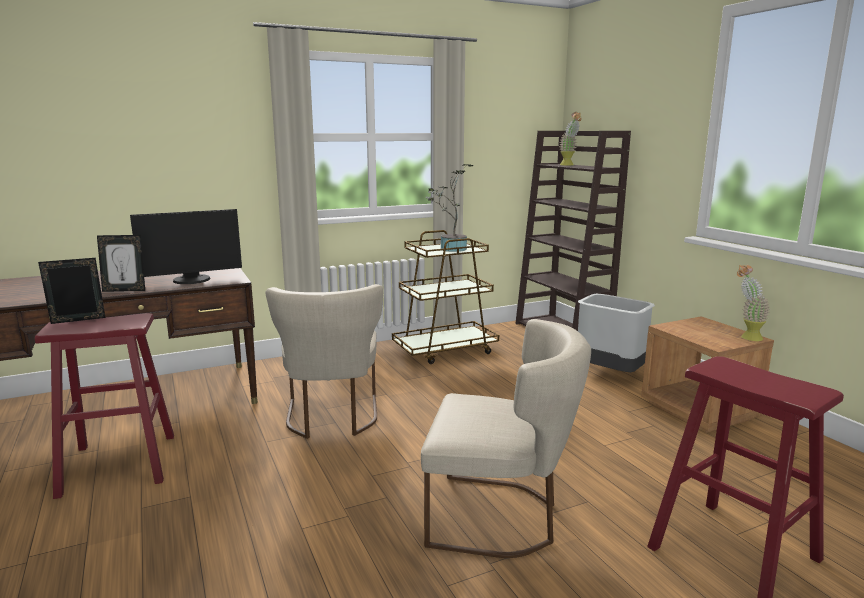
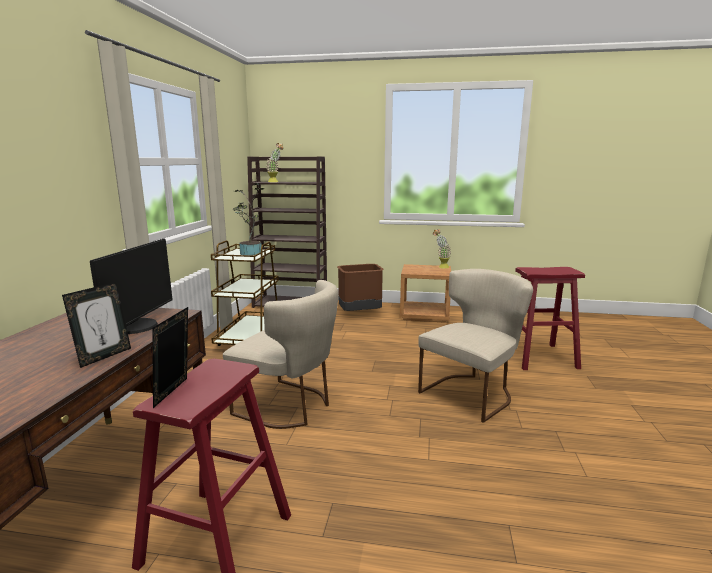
camera: 55 degrees left, 0 degrees up
(610, 373) = (360, 314): grey trash can -> brown trash can

